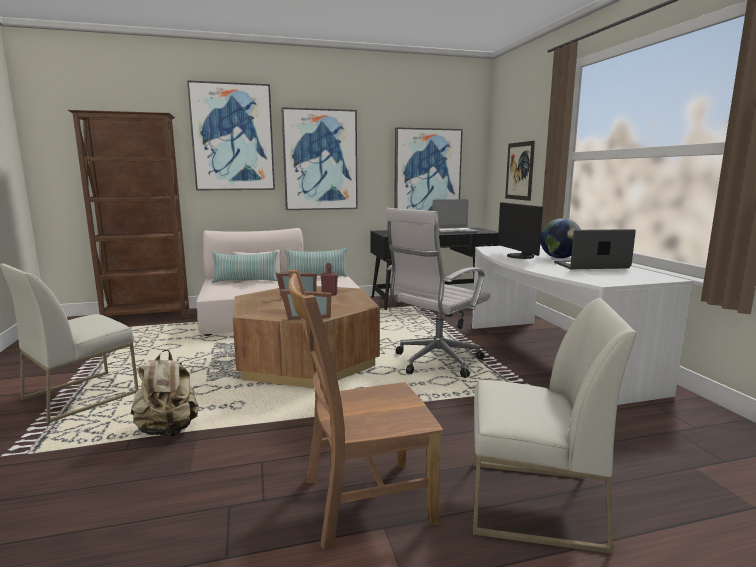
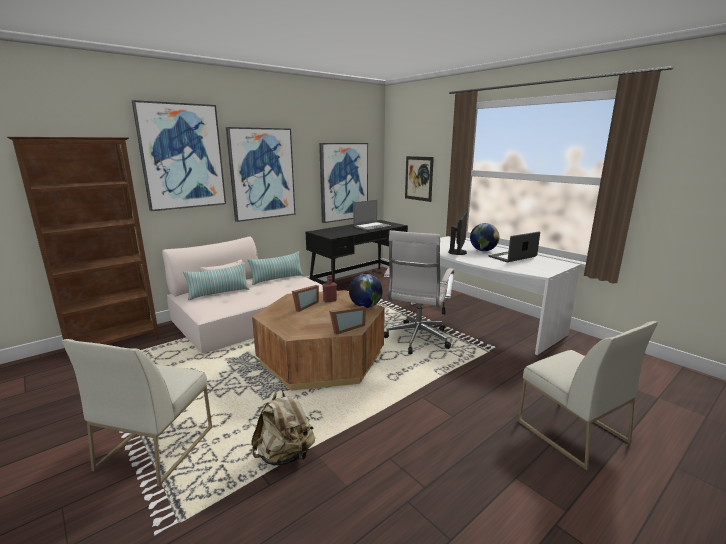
camera: 25 degrees left, 5 degrees up
(359, 303) = (365, 306): none -> globe
(361, 501) = (485, 464): brown chair -> none
(519, 256) = (458, 252): monitor -> monitor turned 120 degrees counterclockwise
(532, 503) = (570, 431): white chair -> white chair turned 75 degrees clockwise

